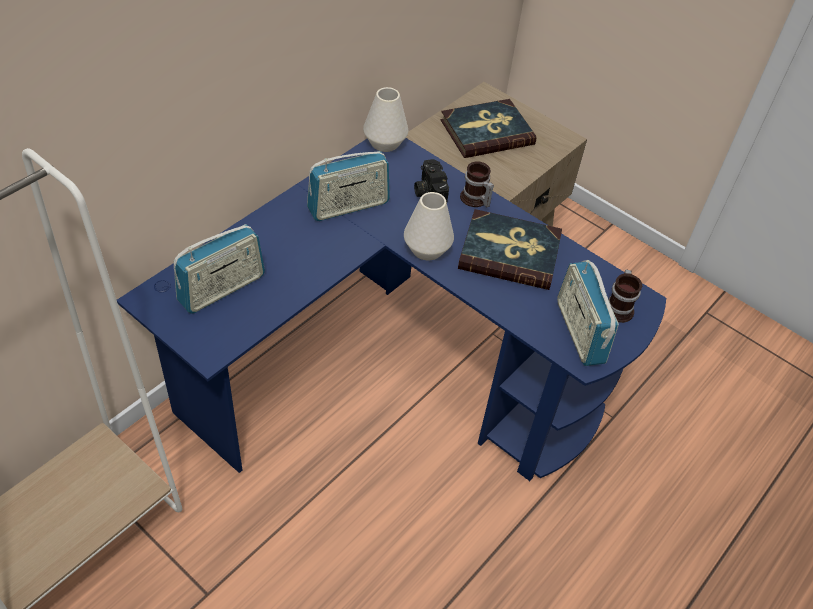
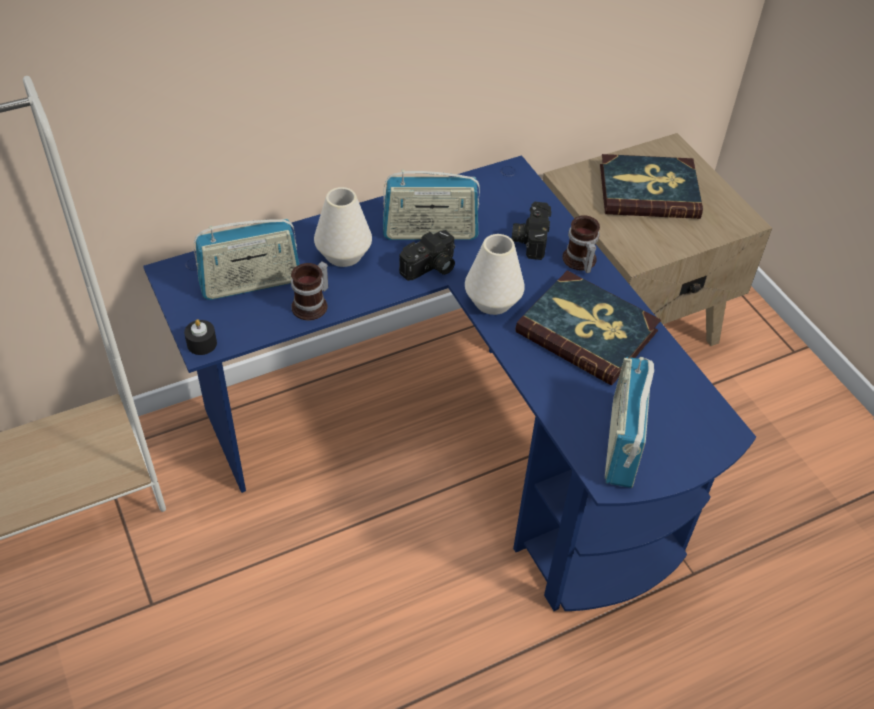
camera: 25 degrees right, 0 degrees up
(207, 353) = (202, 343): none -> black candle
(364, 236) = (430, 268): none -> camera
(385, 143) = (508, 173): white vase -> white vase (344, 254)
(619, 308) = (688, 431): mug -> mug (313, 305)

